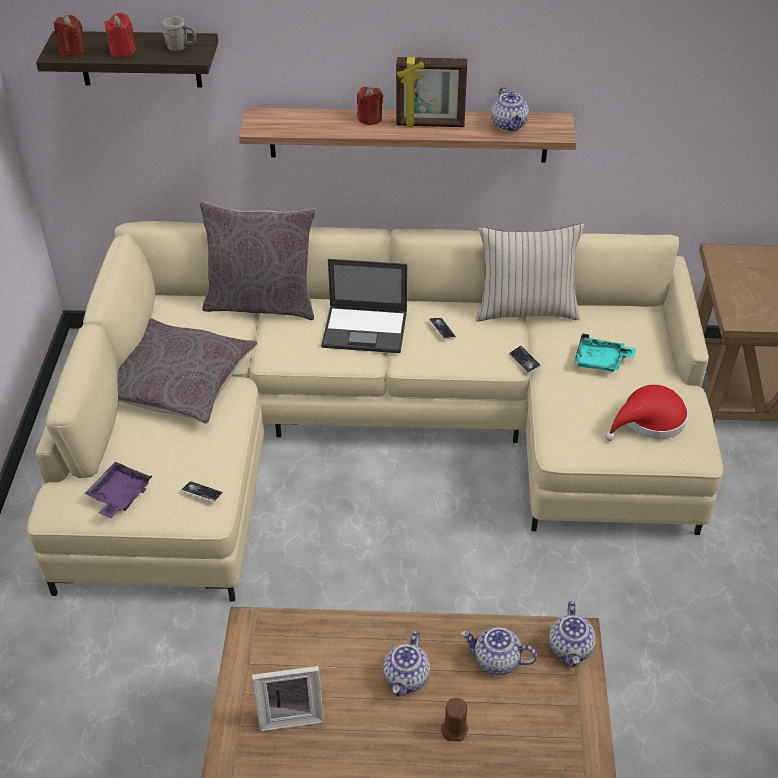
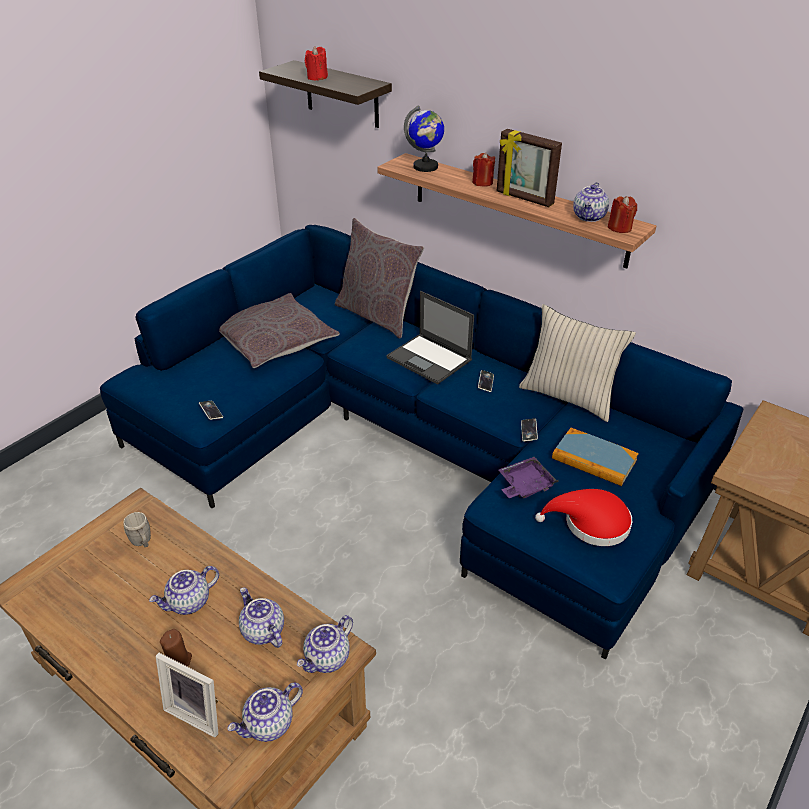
camera: 35 degrees right, 5 degrees down
(72, 50) = (288, 71): red candle -> red candle (619, 228)
(119, 496) = (164, 389): purple tray -> purple tray (525, 485)
(181, 47) = (356, 84): grey mug -> grey mug (142, 542)
(290, 714) = (93, 578): picture frame -> picture frame (198, 711)
(291, 119) = (425, 167): none -> globe
(369, 430) = (410, 445): beige sofa -> blue sofa
(581, 726) = (269, 724): none -> teapot
(601, 361) = (594, 459): turquoise tray -> book

